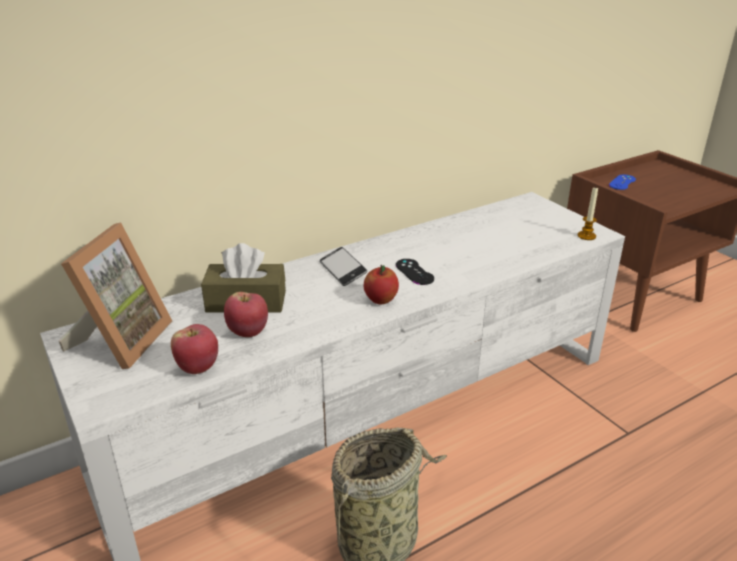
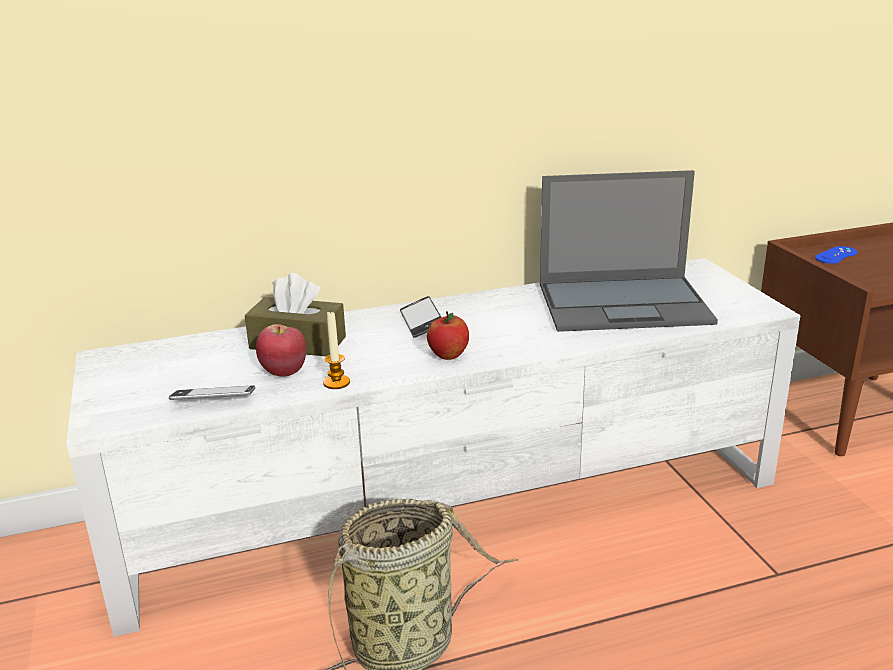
camera: 15 degrees right, 5 degrees down
(121, 341) = (150, 366): picture frame -> none
(198, 367) = (214, 399): apple -> phone
(414, 272) = (504, 331): black game controller -> none
(495, 238) = (625, 303): none -> laptop
(586, 236) = (747, 311): candle -> candle (336, 383)

